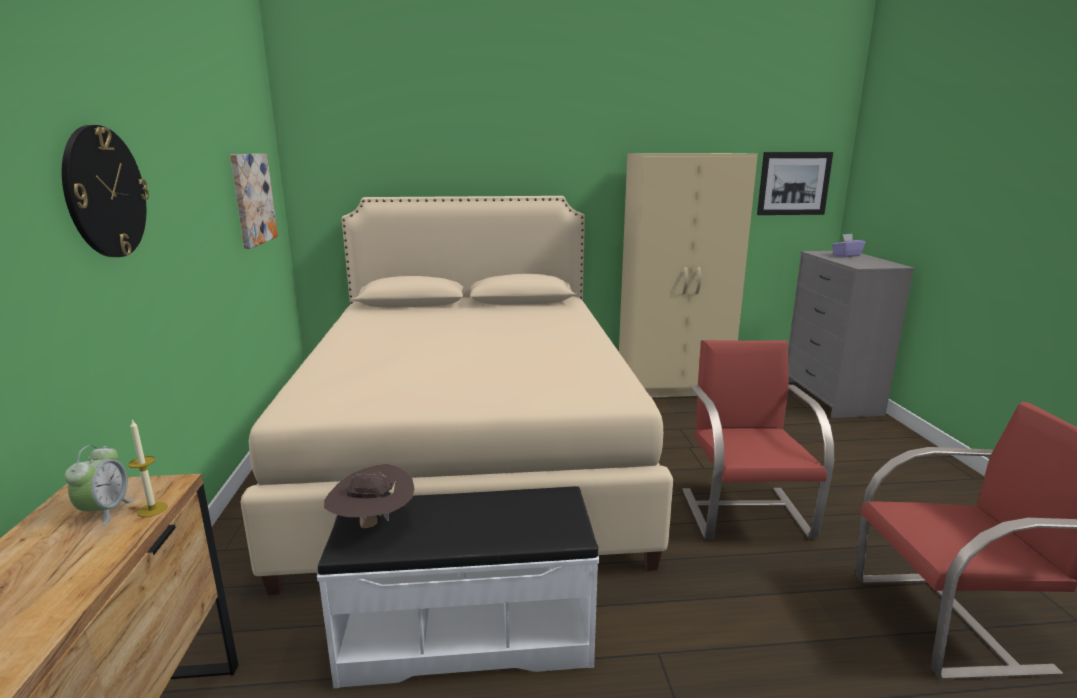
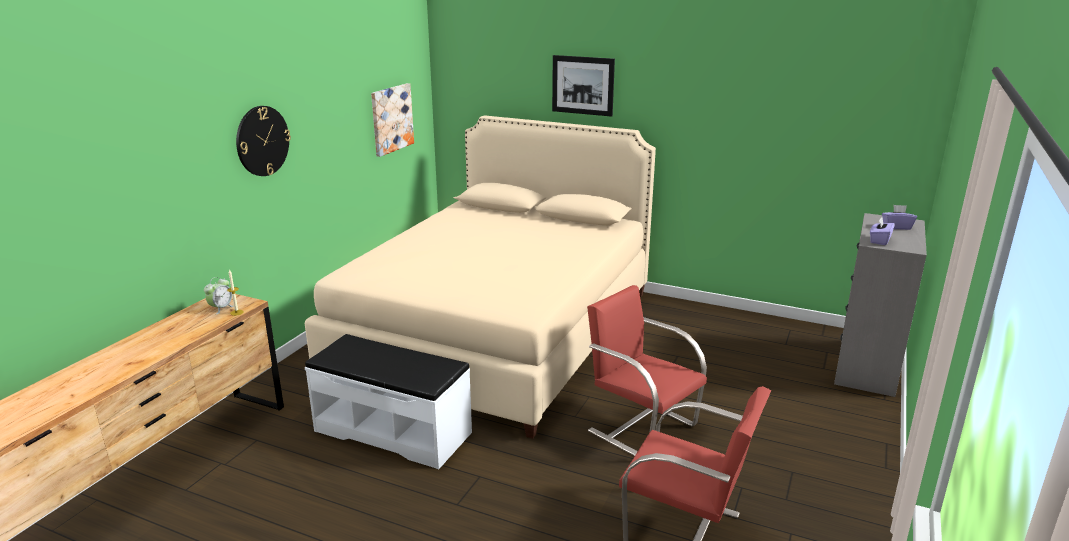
camera: 30 degrees right, 5 degrees up
(372, 524) = (344, 350): brown hat -> none
(674, 387) = (722, 320): beige wardrobe -> none
(745, 512) = (641, 427): red chair -> red chair turned 75 degrees counterclockwise
(794, 183) = (877, 141): picture -> picture (583, 85)
(861, 264) = (879, 240): none -> purple tissue box

